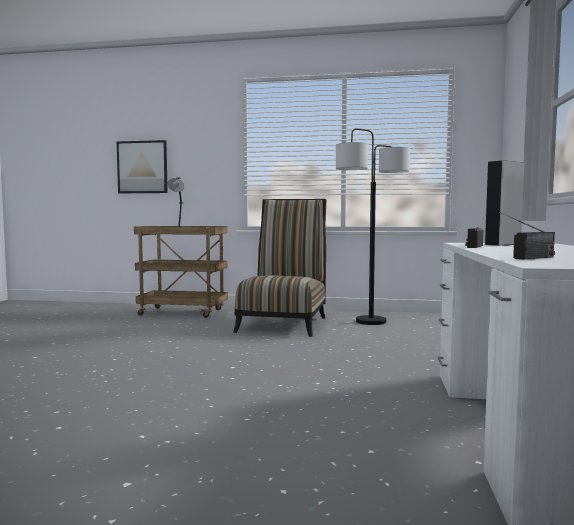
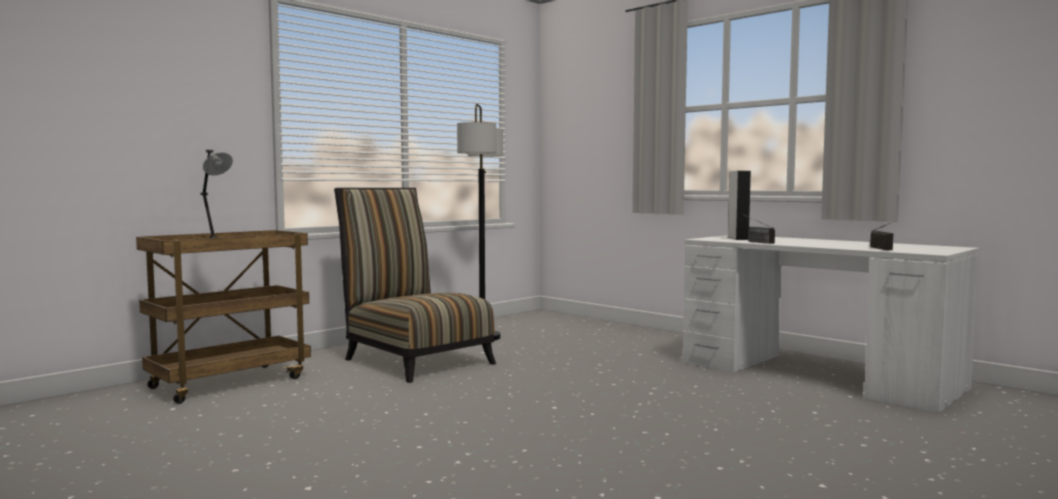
camera: 55 degrees left, 0 degrees up
(142, 167) = (80, 122): picture -> none

